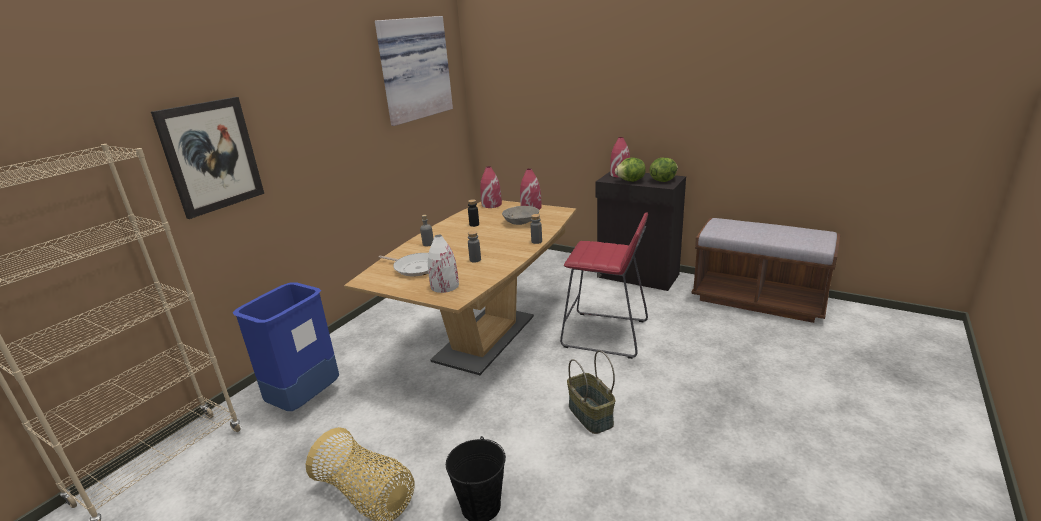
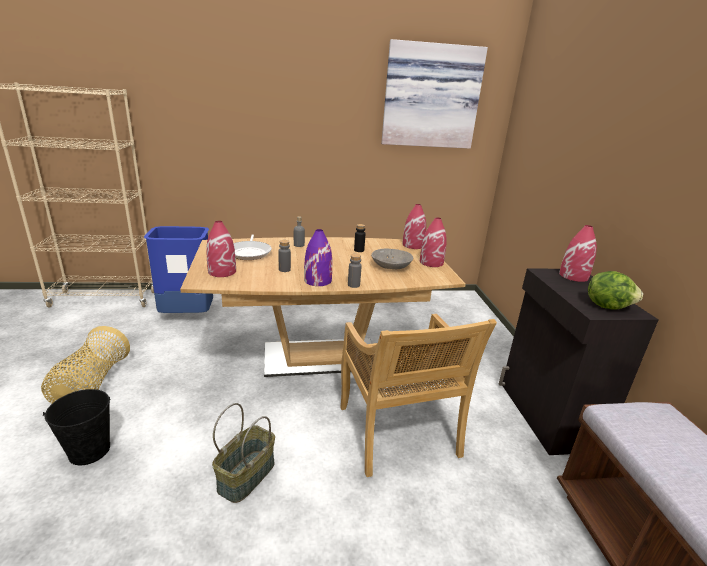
camera: 50 degrees right, 0 degrees up
(211, 156) = (200, 119): picture -> none
(444, 286) = (222, 271): white vase -> red vase
(512, 252) = (317, 280): none -> purple vase
(605, 334) = (398, 433): red stool -> beige chair
(631, 181) = (565, 286): lettuce -> none

